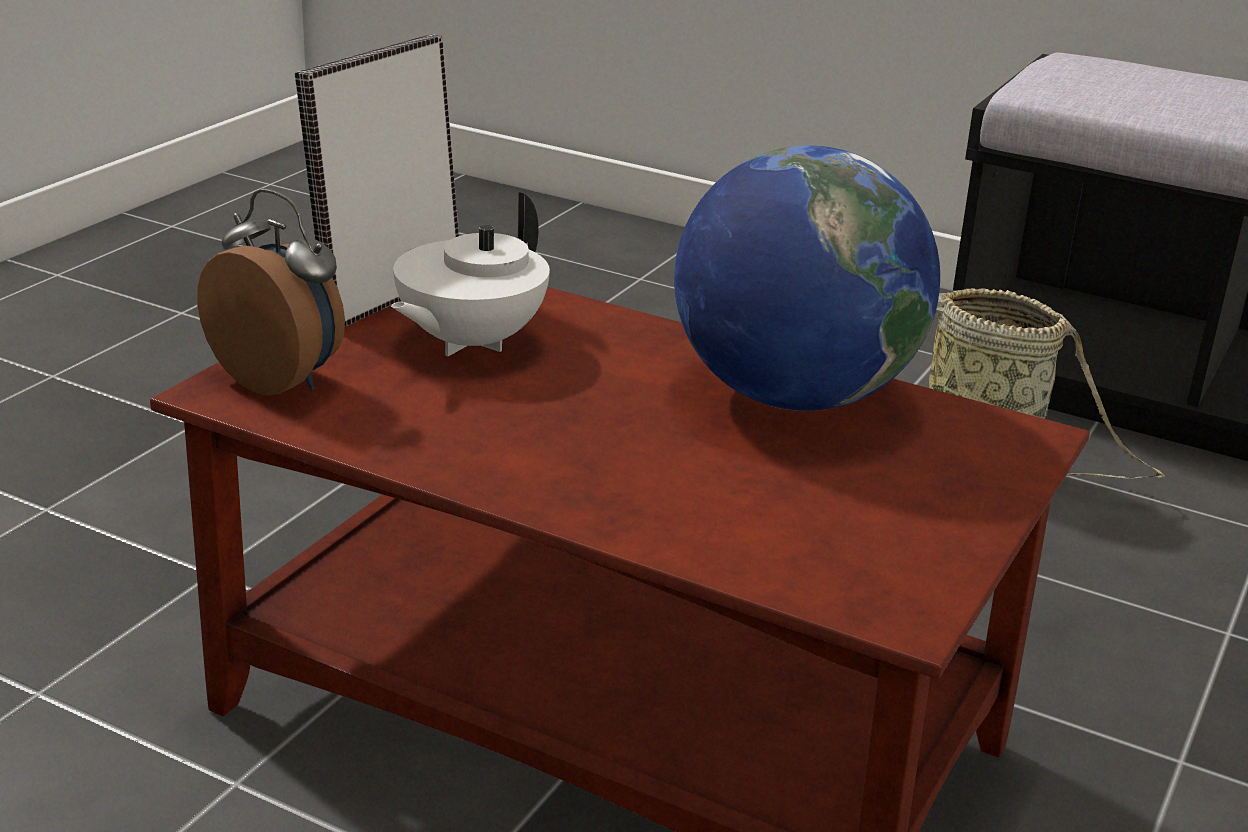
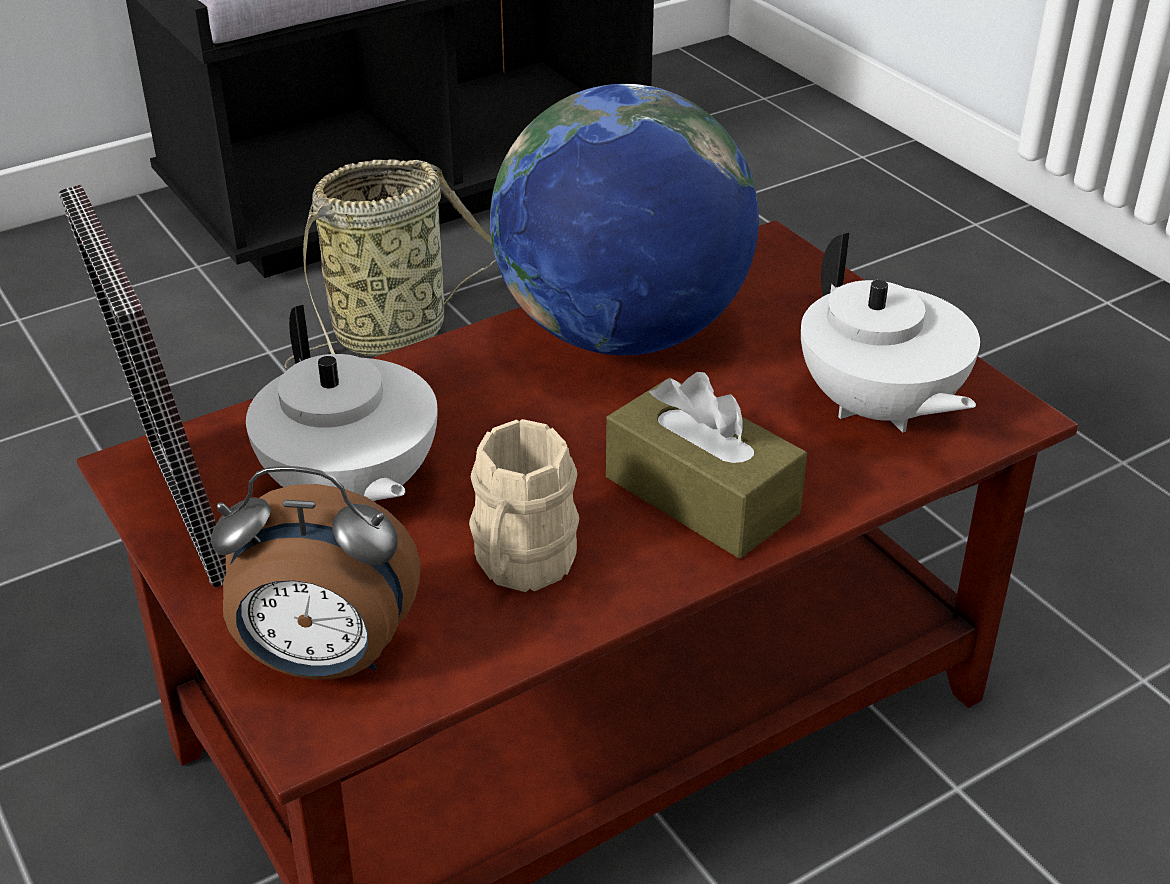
camera: 60 degrees left, 10 degrees up
(281, 379) = (325, 661): alarm clock -> alarm clock turned 150 degrees counterclockwise
(440, 422) = (520, 566): none -> beige mug
(600, 477) = (701, 495): none -> brown tissue box
(824, 540) = (878, 409): none -> white teapot

